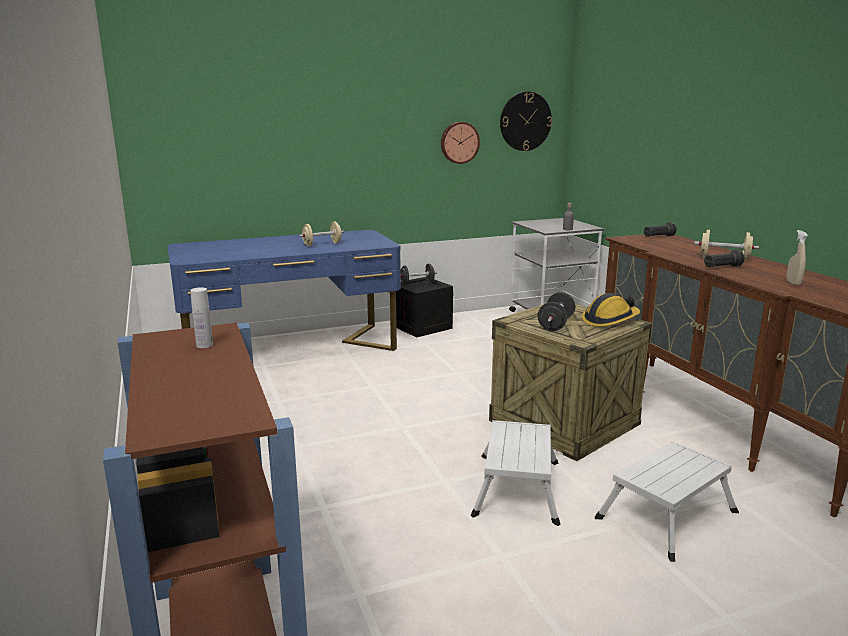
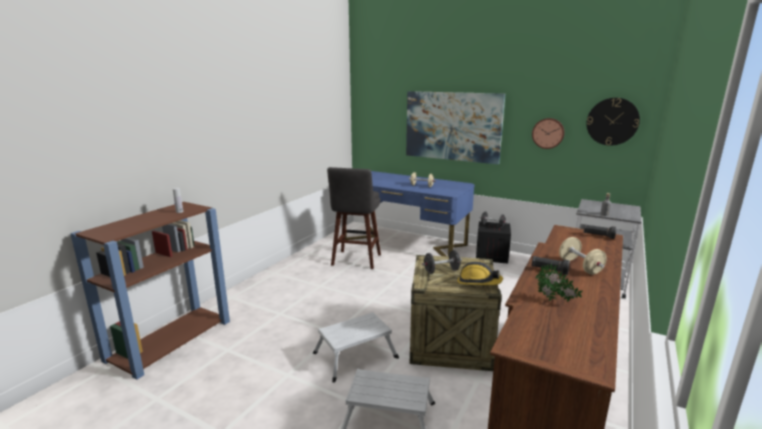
camera: 50 degrees right, 0 degrees up
(274, 395) = (355, 260): none -> grey stool
(326, 145) = (452, 126): none -> picture
(793, 283) = (555, 301): beige spray bottle -> potted plant

